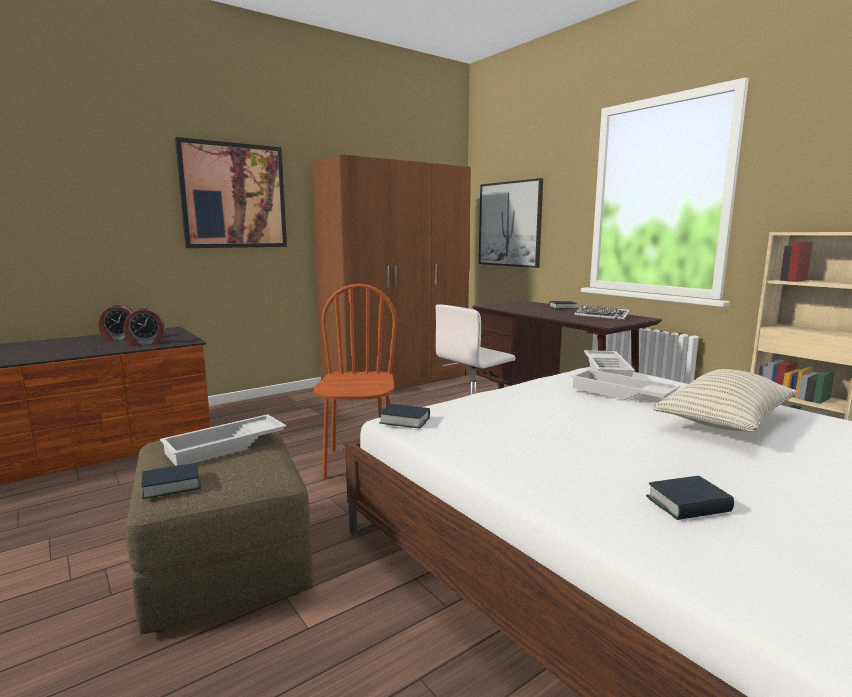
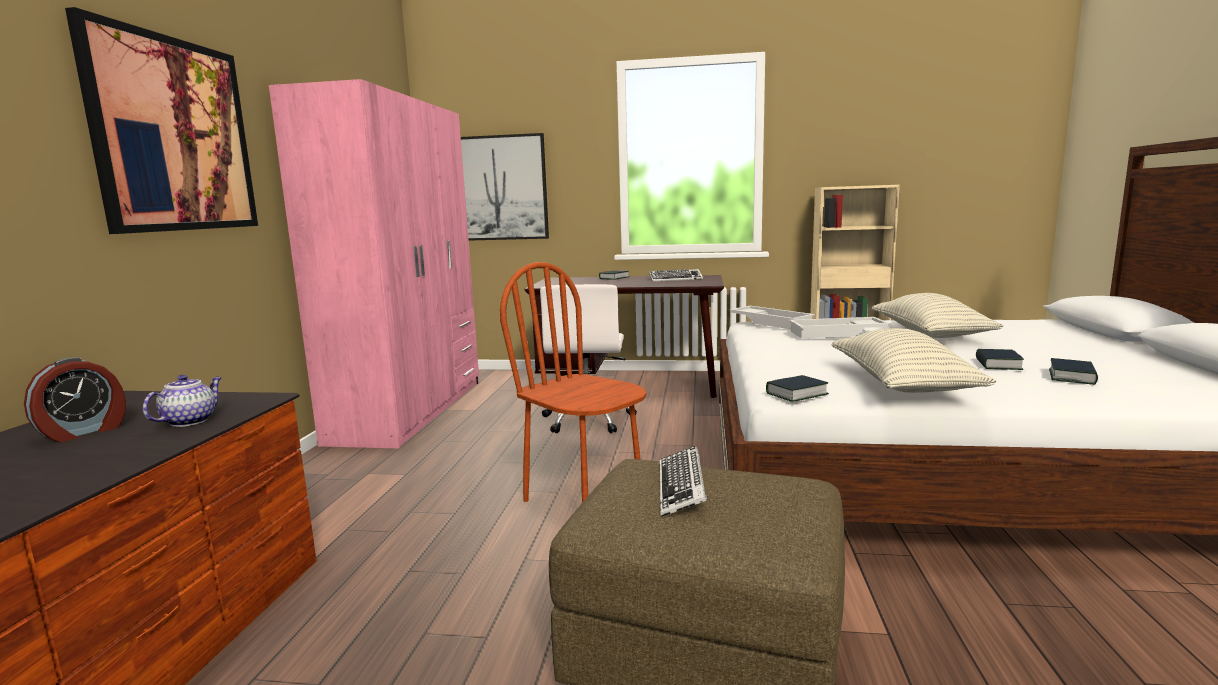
camera: 45 degrees left, 0 degrees up
(146, 343) = (190, 421): alarm clock -> teapot
(171, 486) = (778, 536): book -> book (998, 364)
(226, 447) = (681, 487): white tray -> keyboard
(397, 380) = (410, 410): brown wardrobe -> pink wardrobe
(495, 444) = (901, 385): none -> pillow

